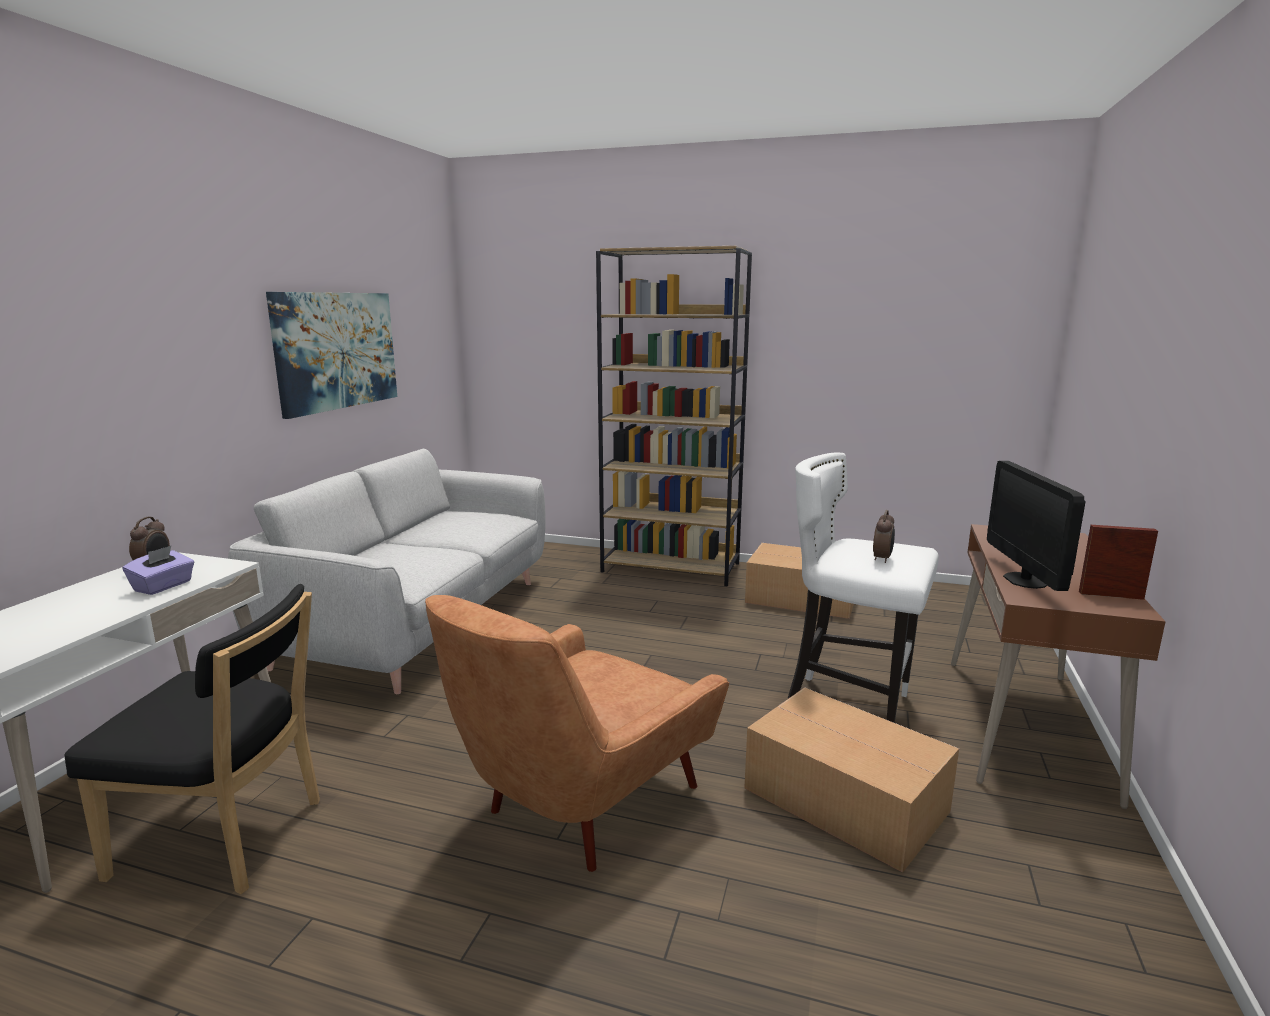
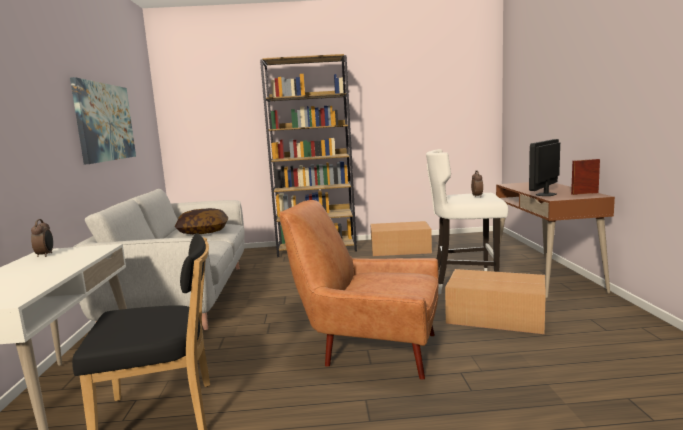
camera: 20 degrees left, 5 degrees down
(163, 586) = (72, 260): purple tissue box -> none
(462, 527) = (203, 231): none -> pillow
(579, 807) = (369, 349): brown armchair -> brown armchair turned 90 degrees clockwise
(1025, 580) = (546, 194): monitor -> monitor turned 60 degrees clockwise

